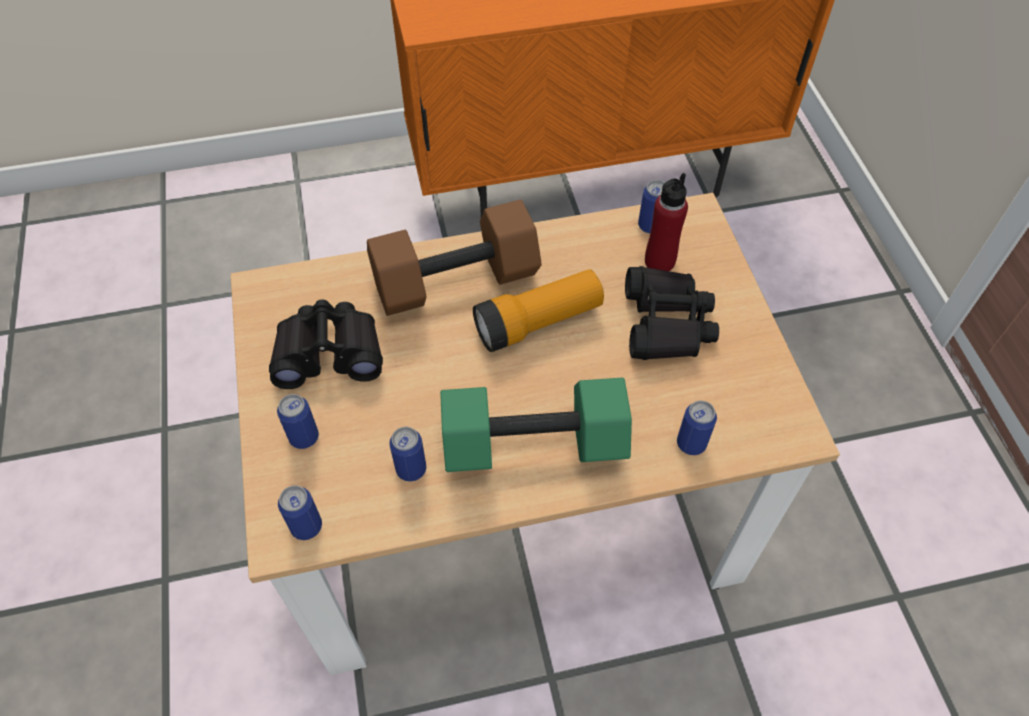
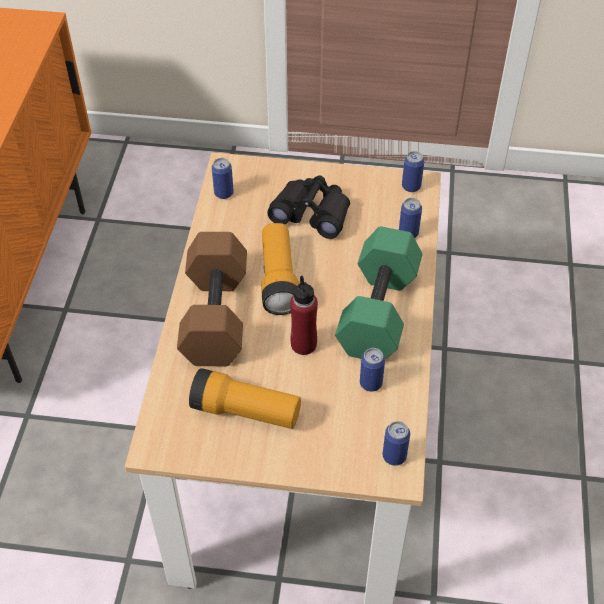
camera: 70 degrees left, 5 degrees down
(304, 437) = (317, 443): can -> can (411, 186)
(329, 353) = (246, 411): black binoculars -> flashlight
(659, 261) = (258, 199): red bottle -> red bottle (303, 344)

